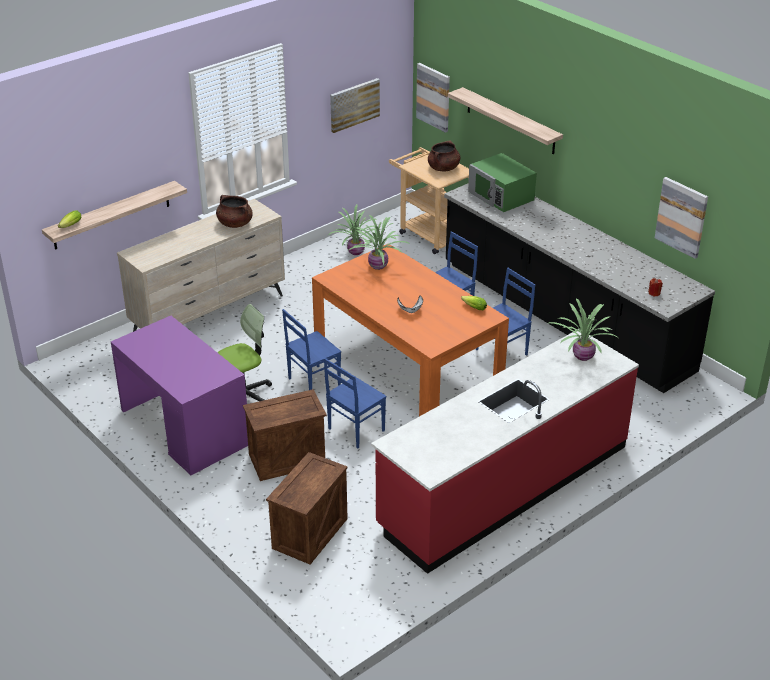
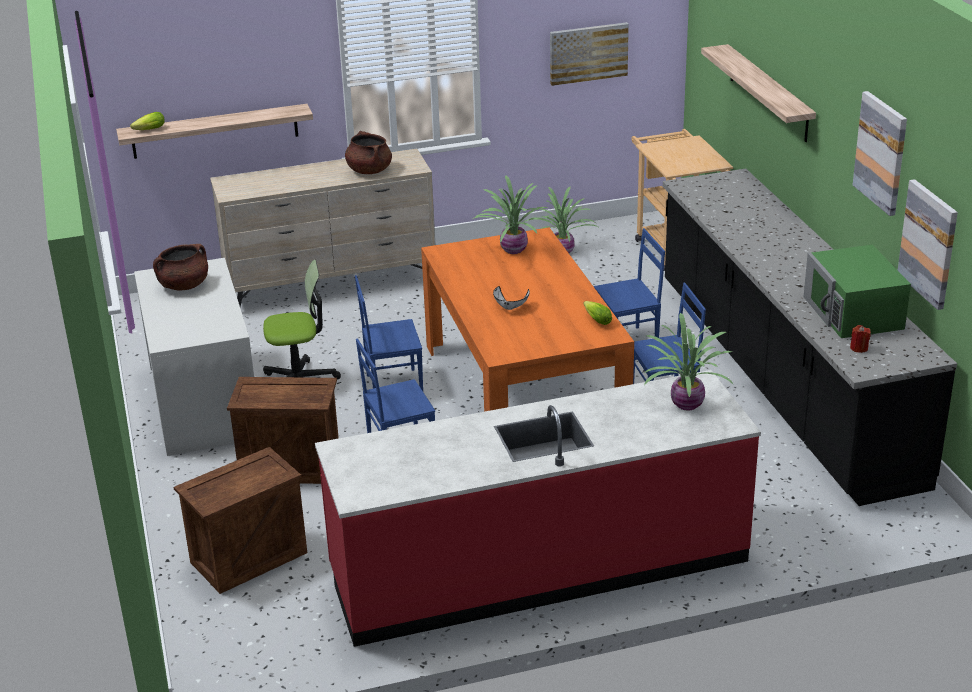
camera: 25 degrees right, 5 degrees down
(184, 427) = (203, 402): purple desk -> white desk
(433, 97) = (702, 59): picture -> picture (881, 152)
(443, 168) = (692, 155): brown cooking pot -> brown cooking pot (184, 285)
(501, 196) = (737, 196): green microwave -> green microwave (853, 313)

